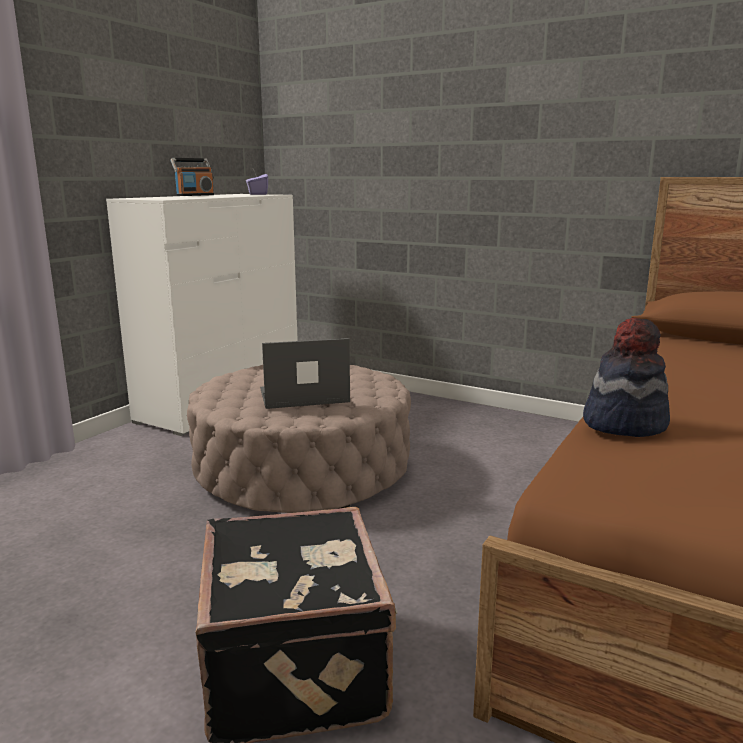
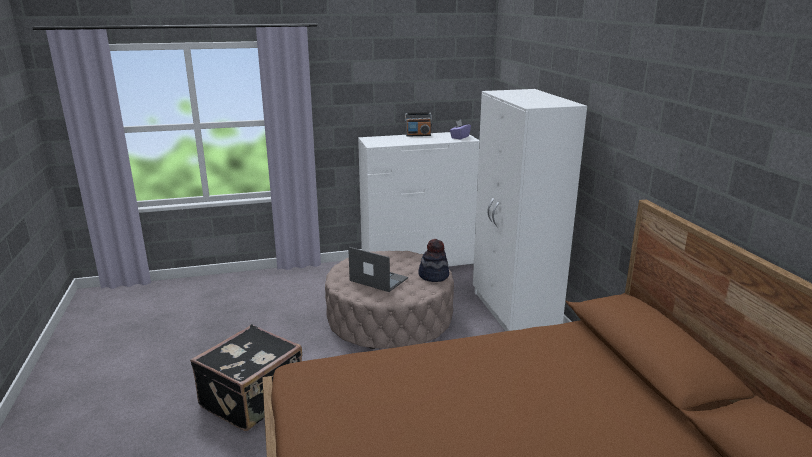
camera: 45 degrees right, 5 degrees up
(426, 411) = (514, 312): none -> white wardrobe
(623, 423) = (373, 358): hat -> hat (433, 276)

